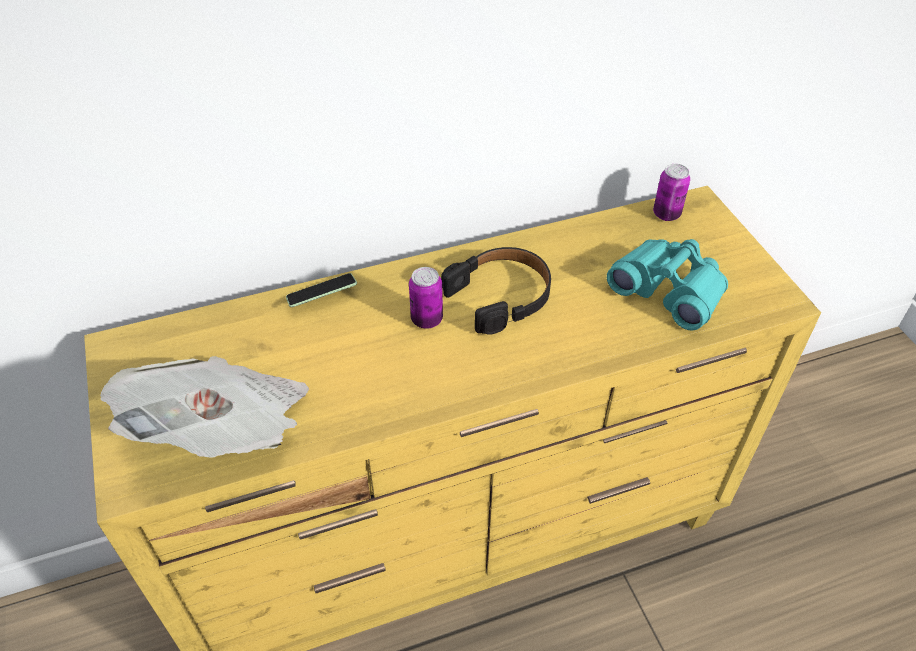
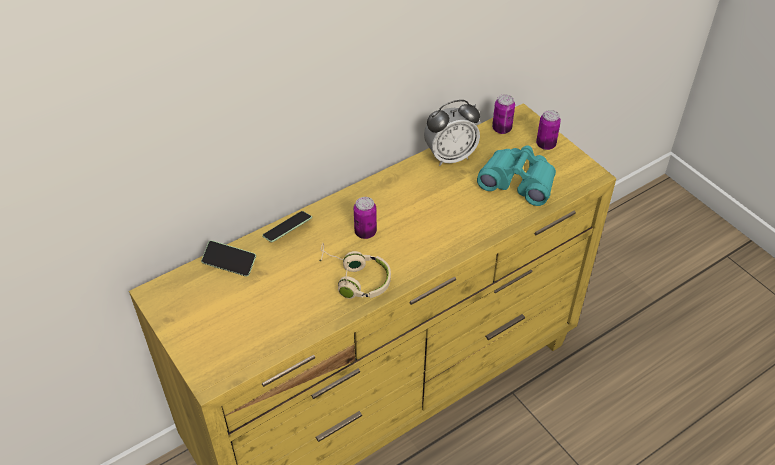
camera: 15 degrees left, 0 degrees up
(225, 430) = (259, 331): newspaper -> none
(228, 325) = (229, 263): none -> phone
(386, 382) = (354, 278): none -> beige headphones
(500, 296) = (409, 207): black headphones -> none
(581, 238) = (450, 156): none -> alarm clock
(725, 246) = (546, 144): none -> can

